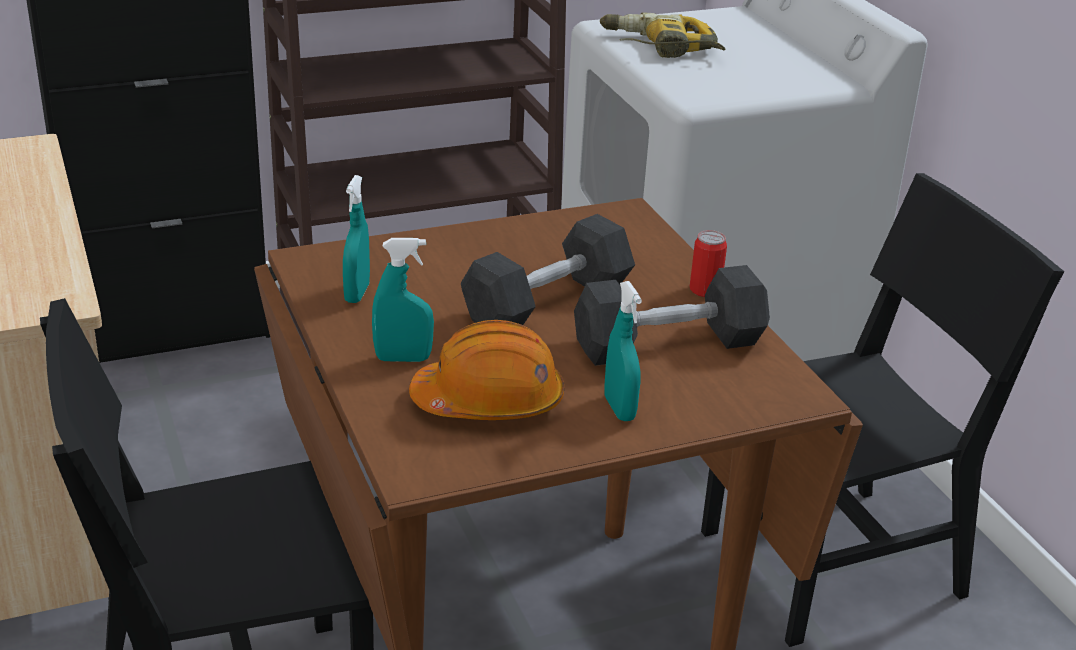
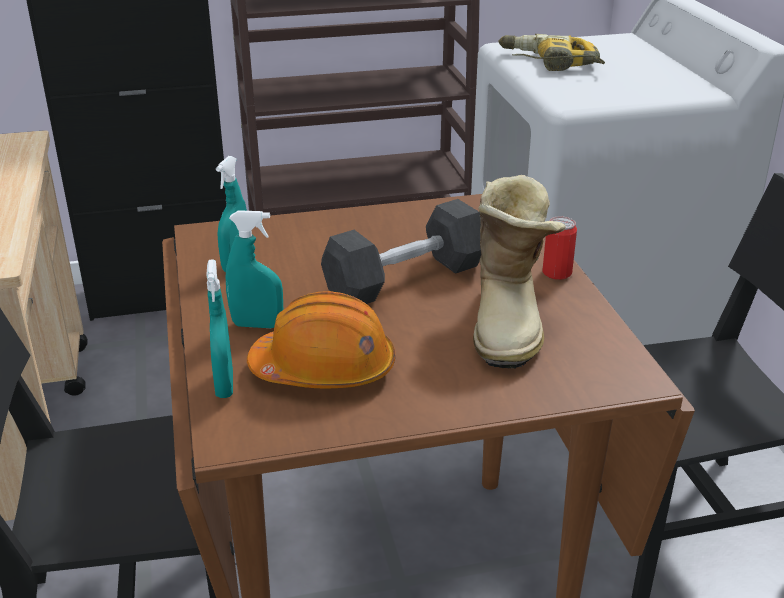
camera: 10 degrees right, 0 degrees up
(619, 409) = (448, 382): turquoise spray bottle -> turquoise spray bottle (224, 385)
(668, 344) = (510, 322): grey dumbbell -> boot

